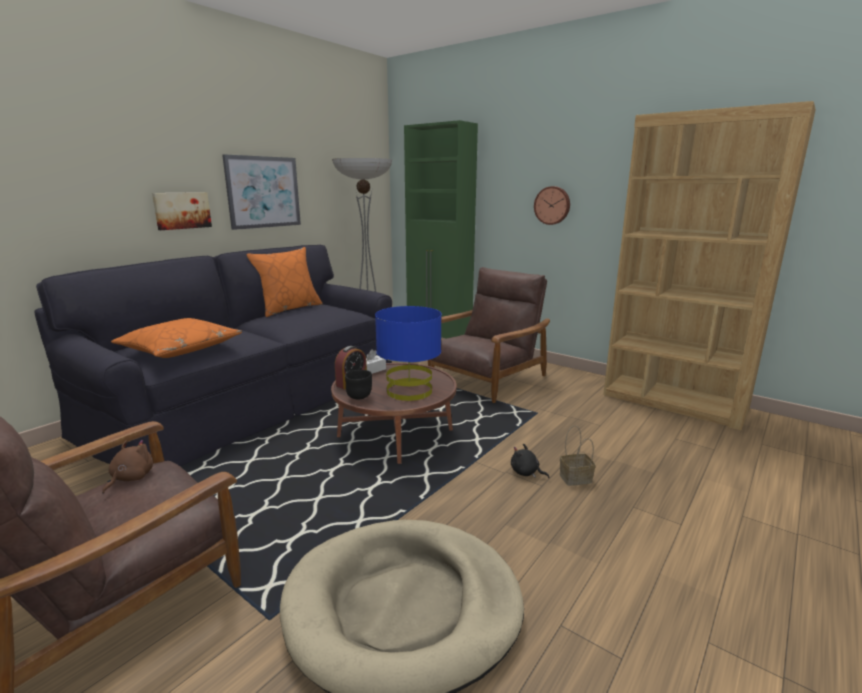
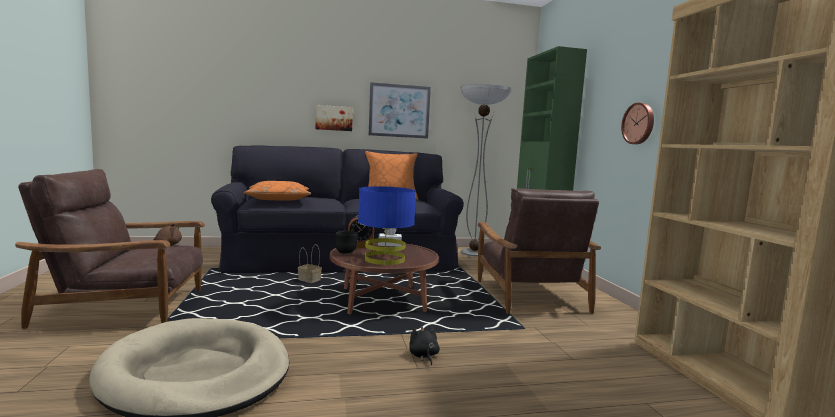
camera: 40 degrees right, 10 degrees down
(487, 379) = (529, 295): brown armchair -> brown armchair turned 90 degrees clockwise
(575, 479) = (455, 377): basket -> basket (308, 280)

